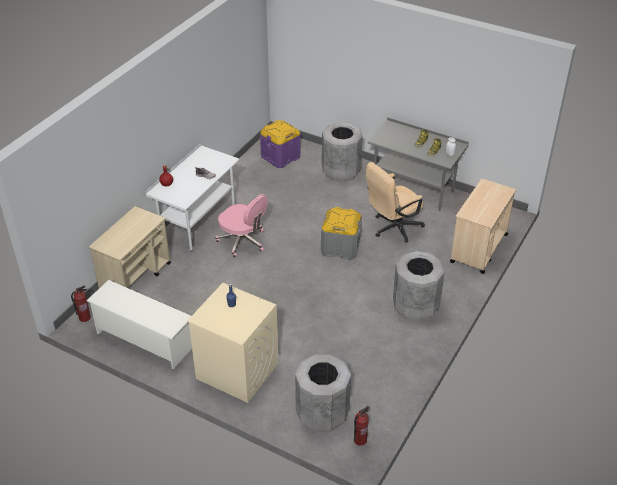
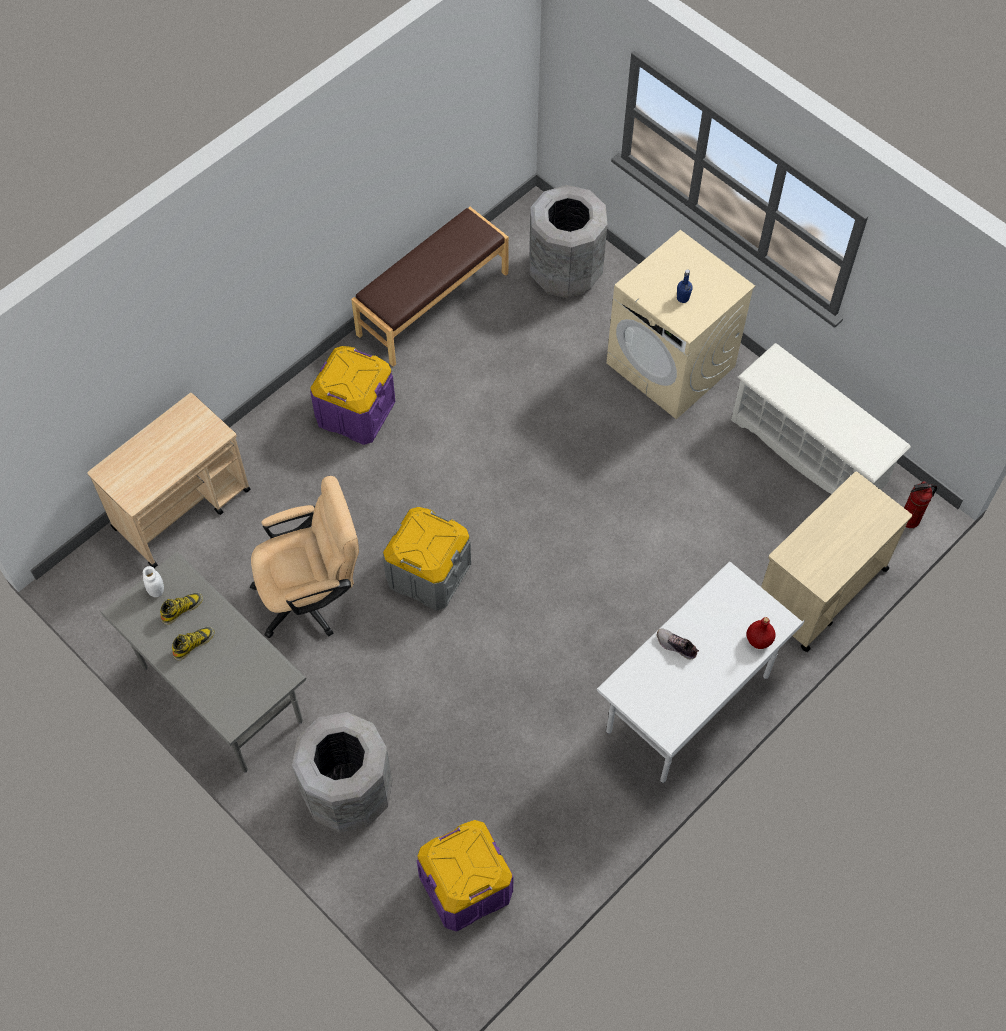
camera: 165 degrees left, 20 degrees up
(243, 241) = (608, 632): pink office chair -> none
(360, 440) = (526, 228): fire extinguisher -> none
(401, 375) = (432, 303): none -> brown bench
(415, 307) = (355, 412): grey trash can -> purple storage box

